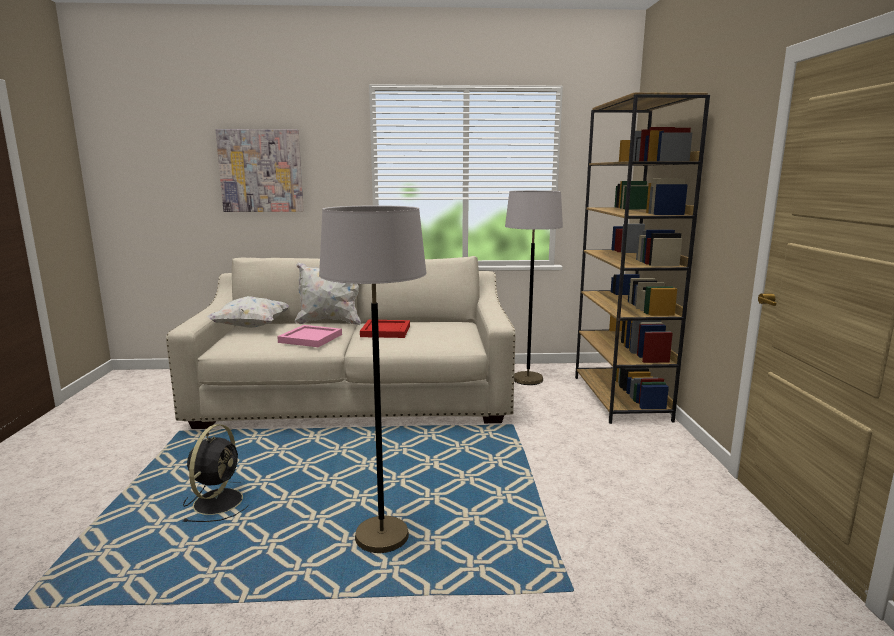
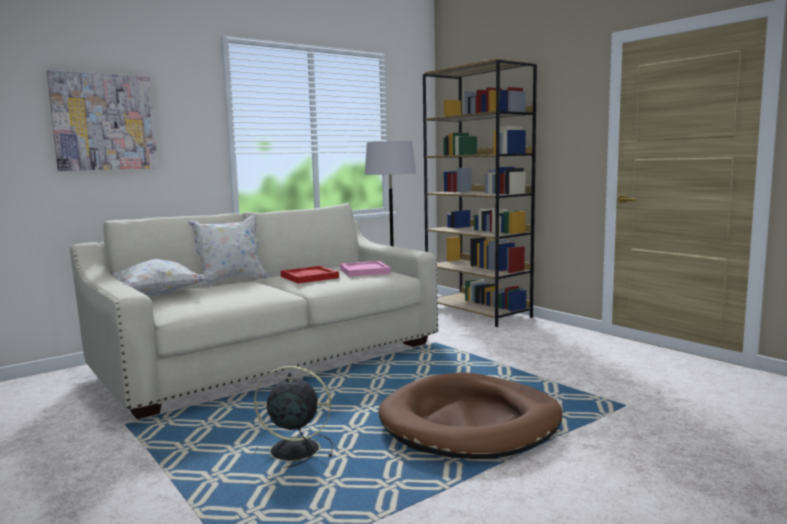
camera: 35 degrees left, 5 degrees down
(219, 501) = (292, 450): black fan -> black fan turned 60 degrees counterclockwise
(311, 339) = (254, 291): pink tray -> pink tray (365, 271)
(382, 536) = (470, 423): grey floor lamp -> brown dog bed

